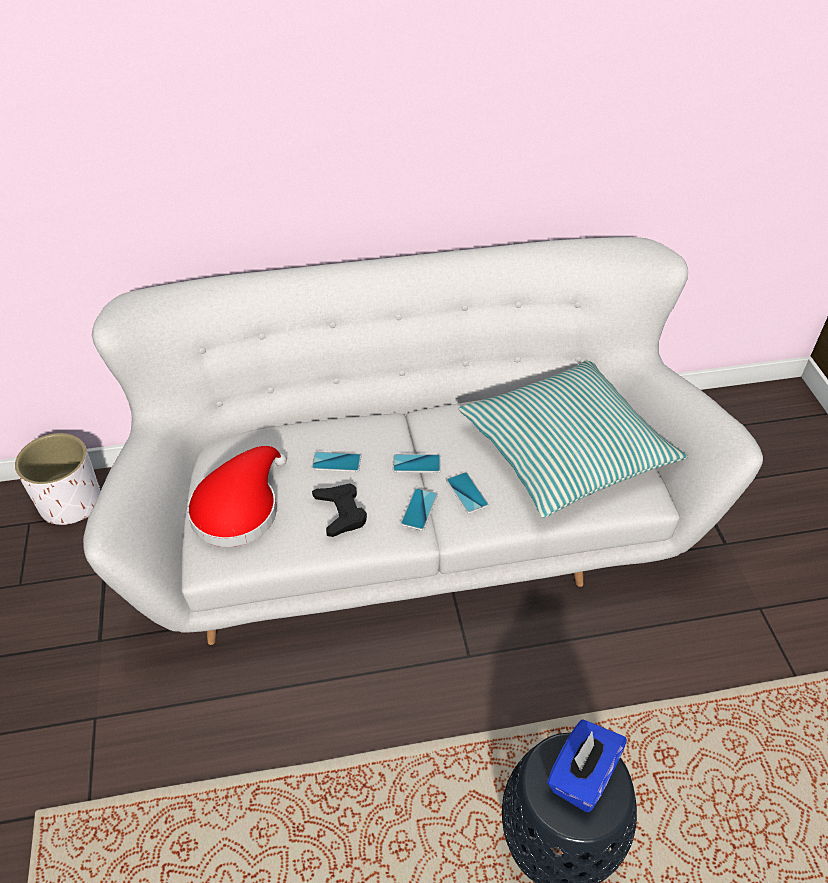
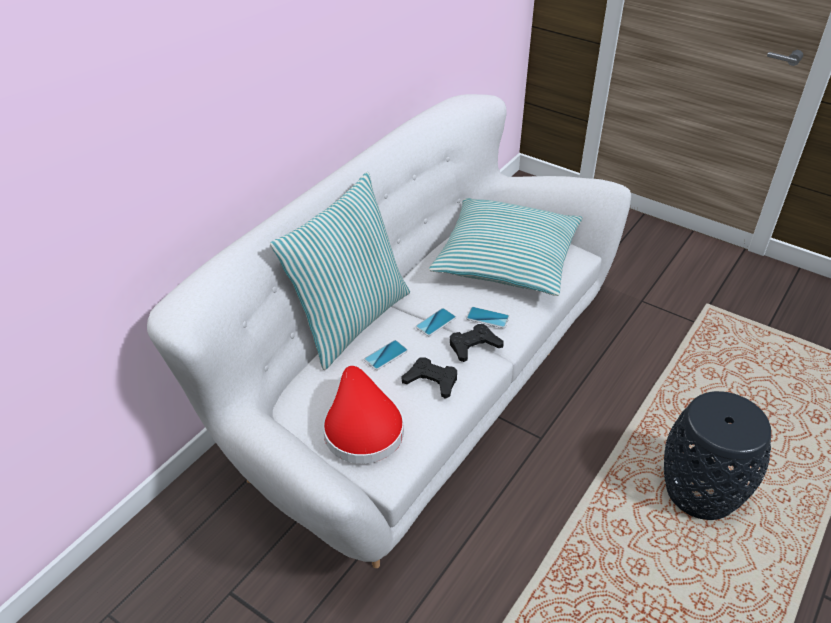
camera: 45 degrees left, 5 degrees down
(71, 503) = (129, 570): white planter -> none
(354, 411) = (349, 320): none -> pillow
(419, 509) = (474, 346): phone -> black game controller
(581, 775) = (725, 414): blue tissue box -> none

